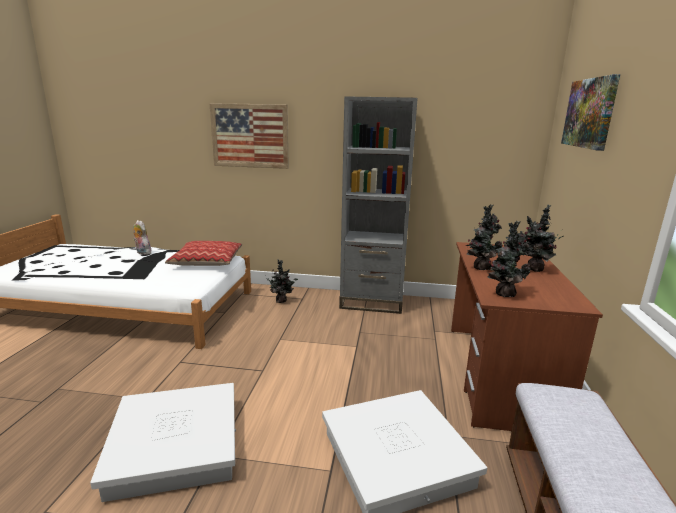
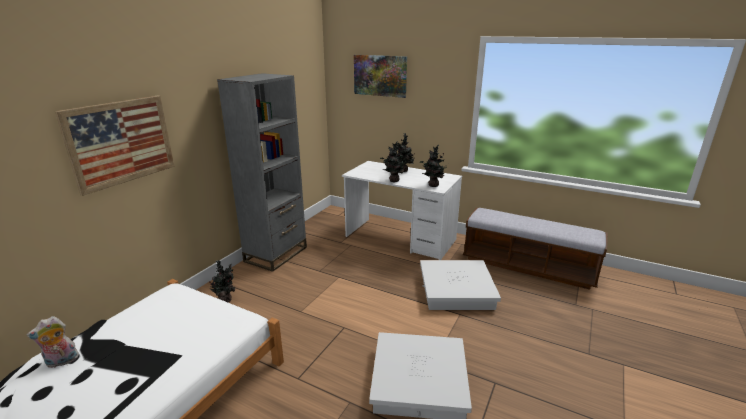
camera: 70 degrees left, 5 degrees up
(206, 261) = (170, 305): pillow -> none
(498, 374) = (400, 238): brown desk -> white desk

